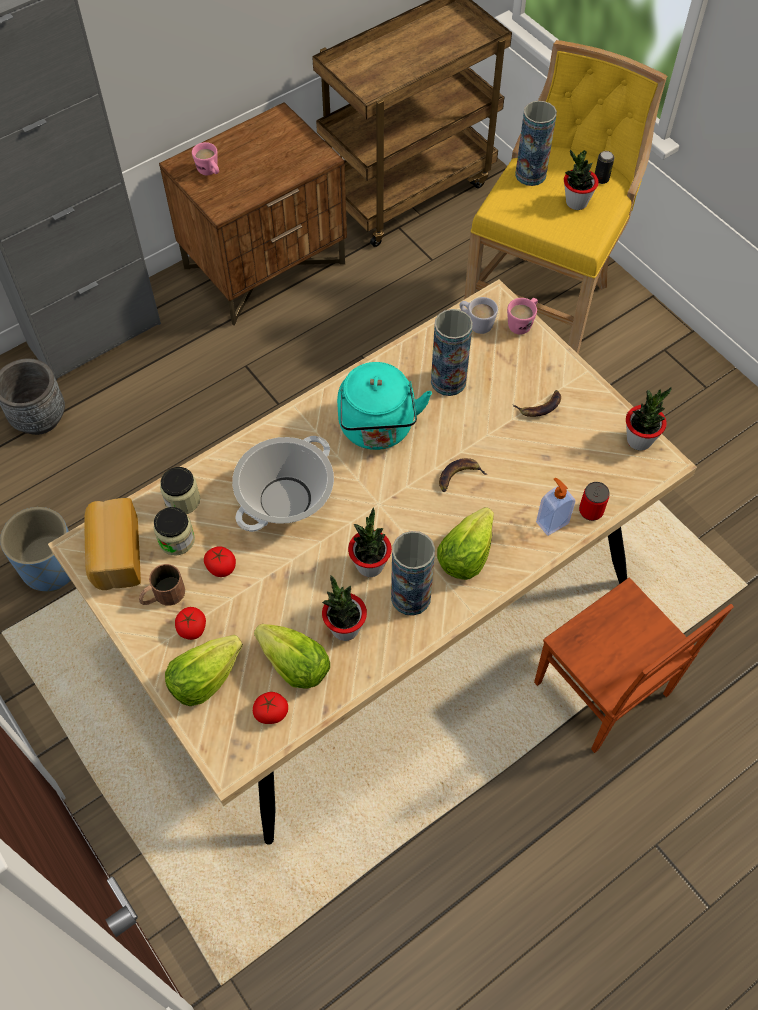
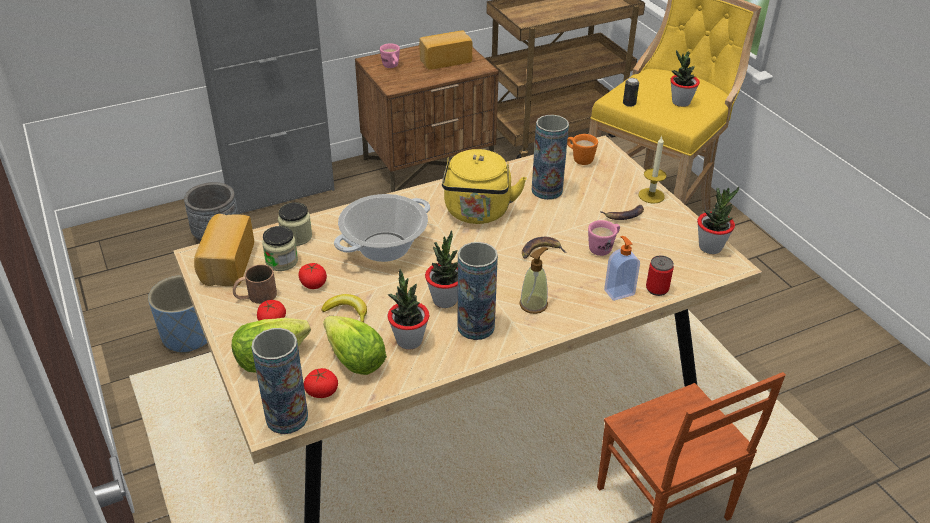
camera: 10 degrees right, 20 degrees down
(269, 600) = (347, 312): none -> banana
(273, 150) = (444, 60): none -> bread
(377, 429) = (477, 213): turquoise kettle -> yellow kettle
(465, 555) = (533, 304): lettuce -> soap dispenser
(476, 324) = (579, 159): white mug -> orange mug
(522, 323) = (619, 163): pink mug -> pink mug (603, 248)
(530, 174) = (645, 83): vase -> vase (287, 418)
(565, 371) = (651, 195): none -> candle
(601, 179) = (704, 91): can -> can (629, 103)

